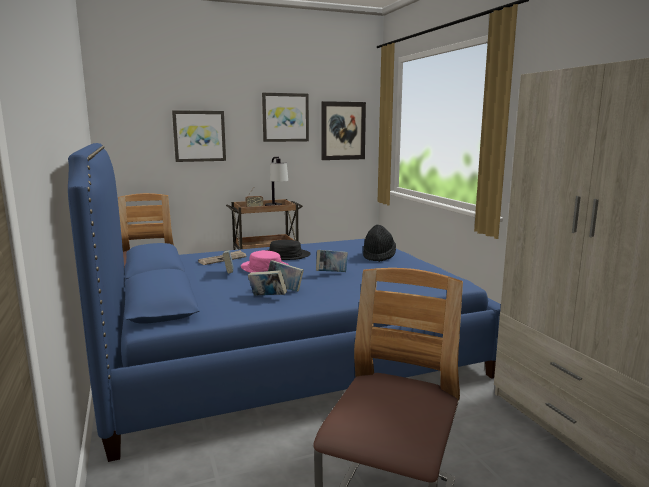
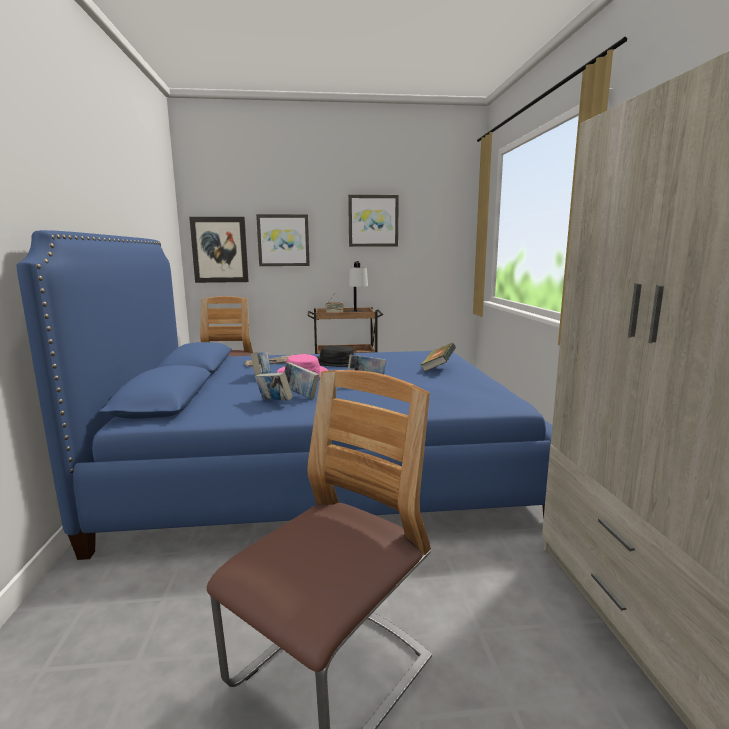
camera: 15 degrees right, 0 degrees up
(343, 131) = (437, 235): picture -> picture (220, 250)
(378, 256) = (438, 369): black hat -> book

